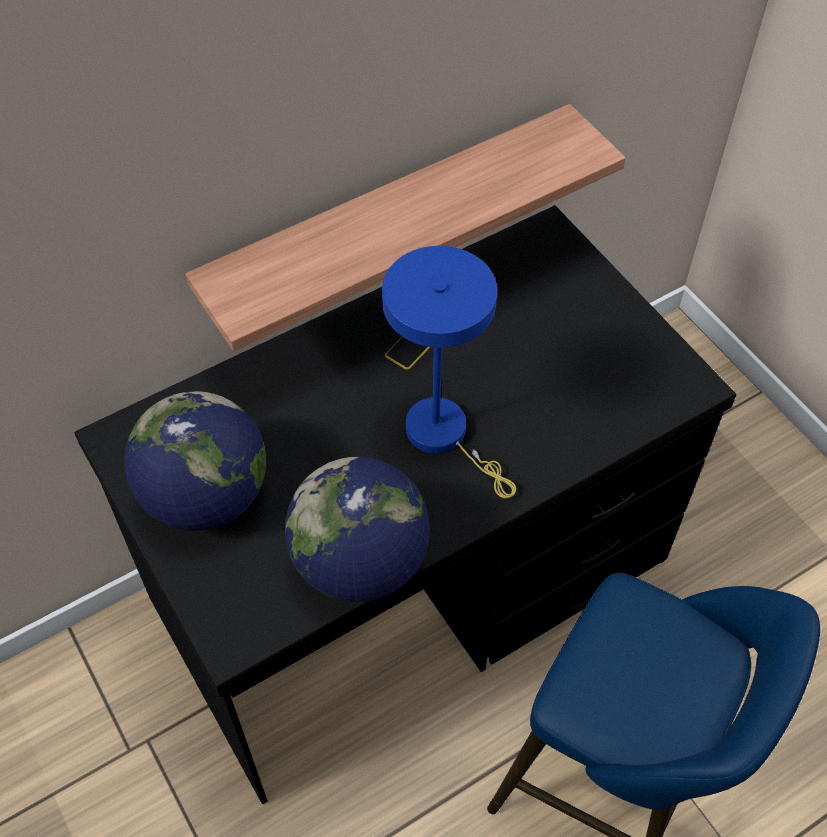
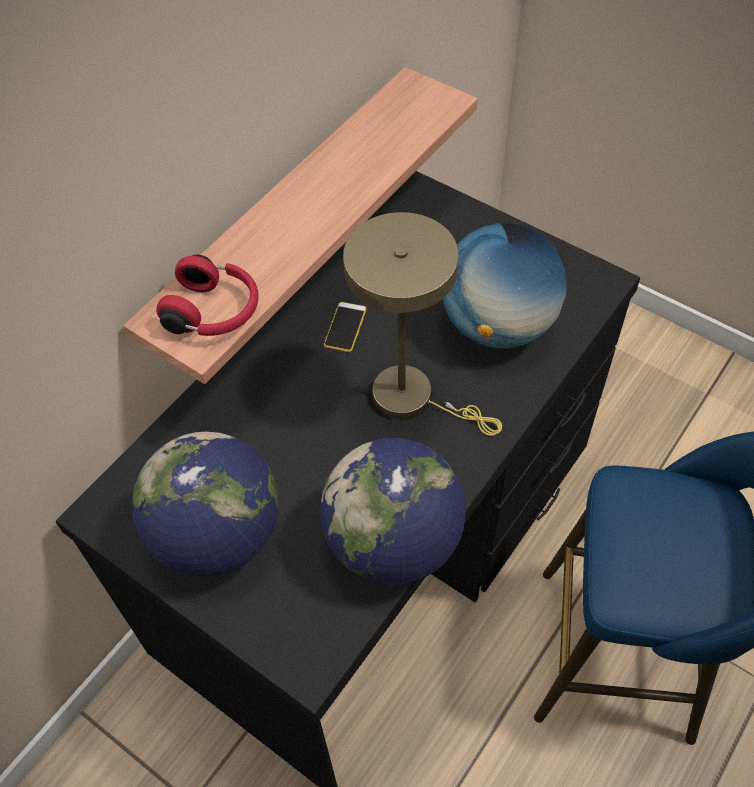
camera: 20 degrees left, 0 degrees up
(270, 288) = (215, 312): none -> red headphones
(445, 435) = (413, 398): blue table lamp -> beige table lamp
(564, 393) = (498, 325): none -> globe

